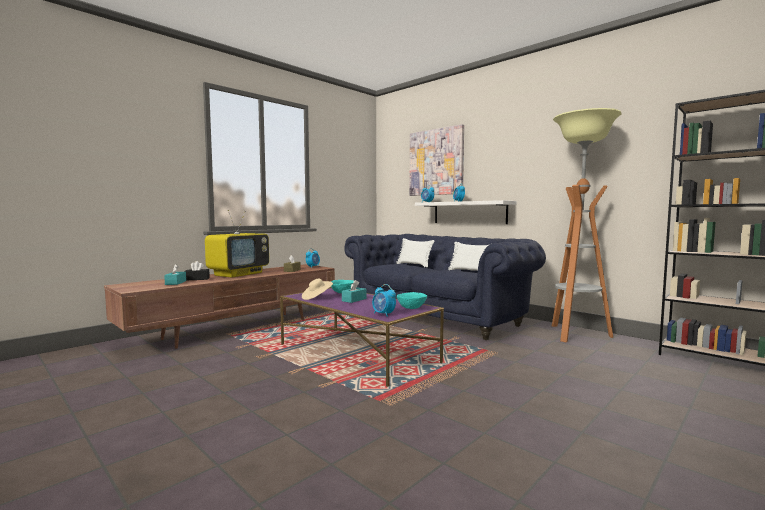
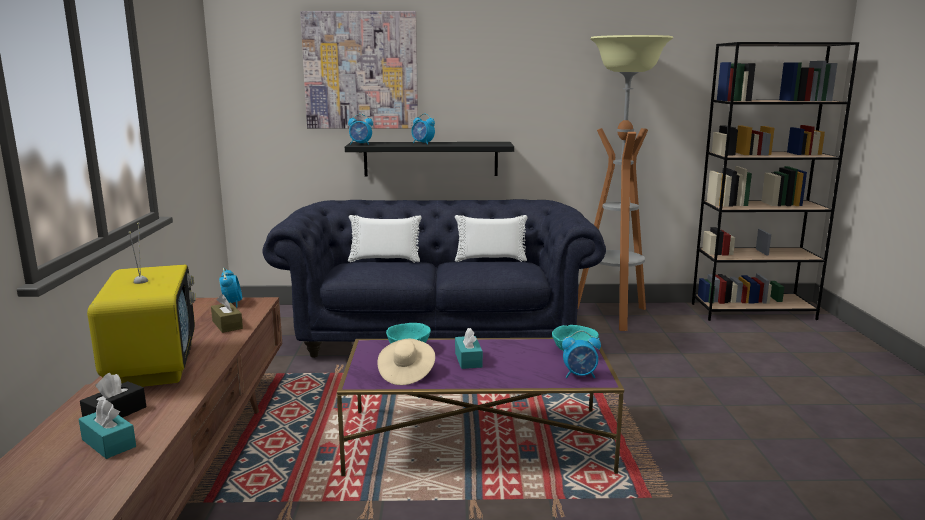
camera: 45 degrees left, 10 degrees up
(469, 212) = (431, 159): white shelf -> black shelf

